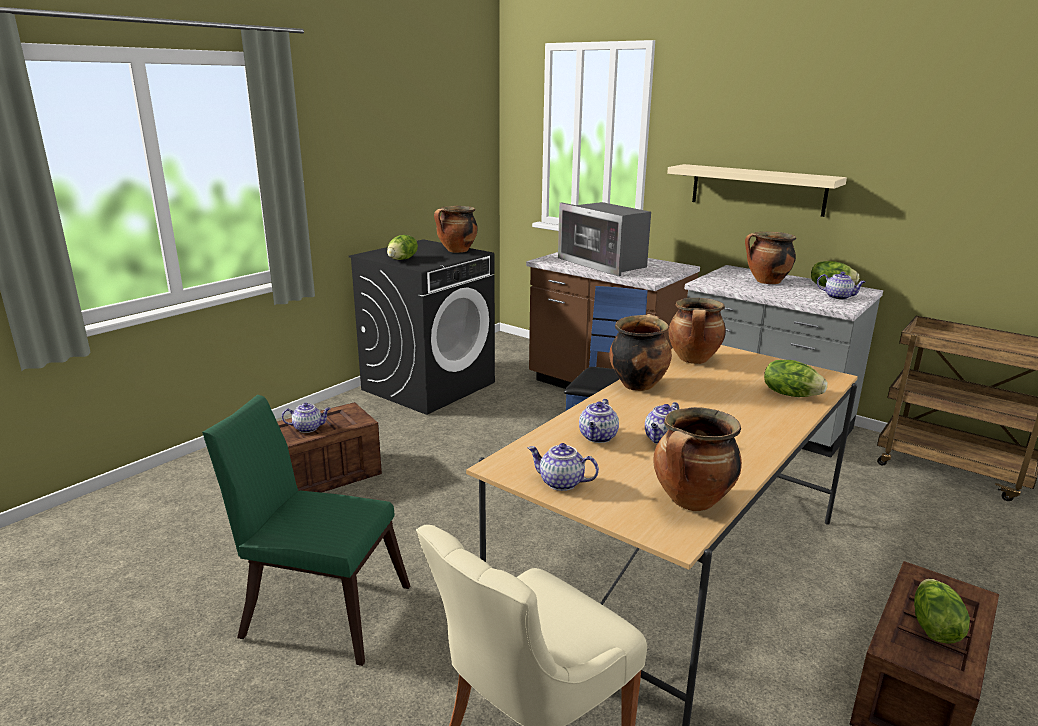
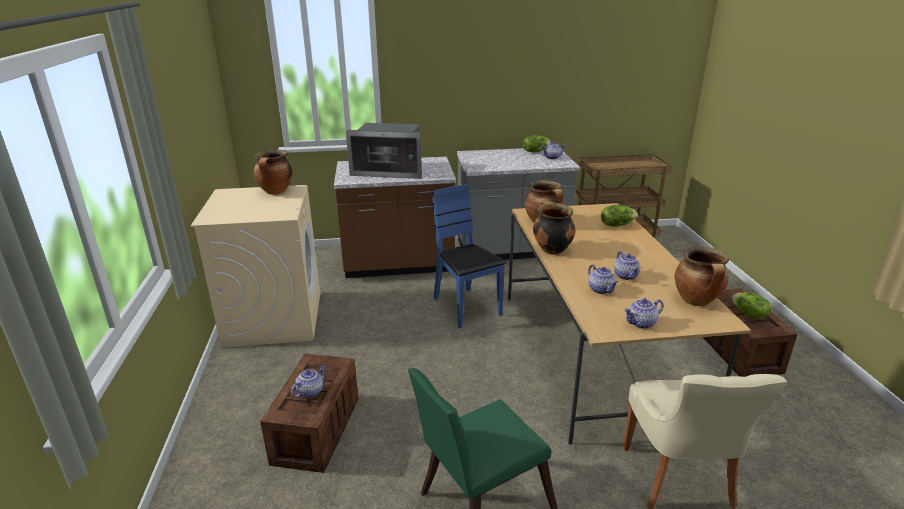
camera: 45 degrees left, 5 degrees up
(402, 259) = (252, 213): lettuce -> none
(429, 386) = (274, 318): black washing machine -> beige washing machine
(757, 189) = (470, 94): beige shelf -> none
(766, 282) = (502, 157): cooking pot -> none

